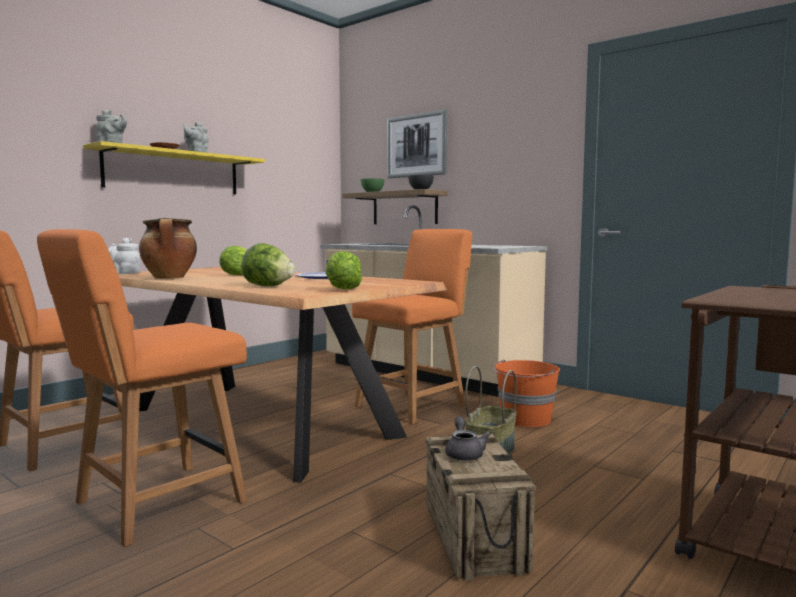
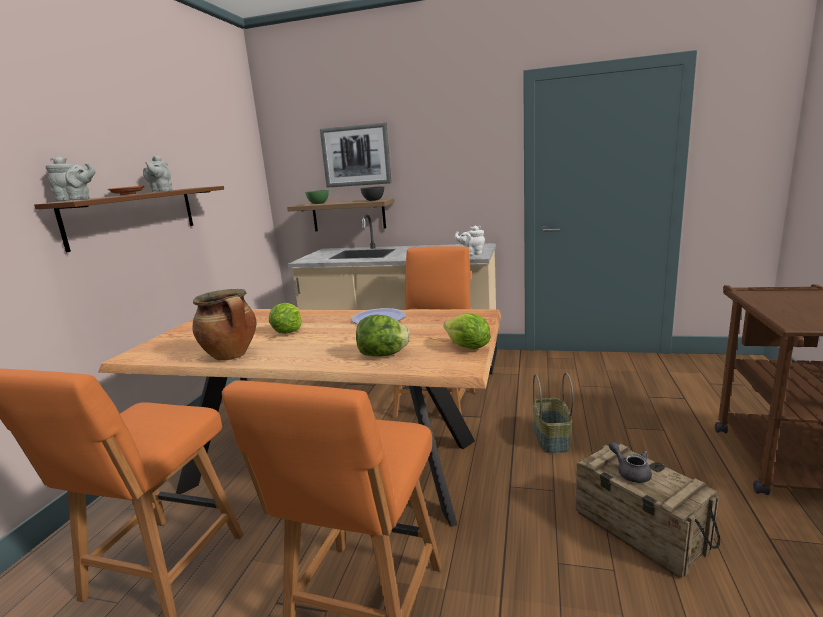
camera: 25 degrees left, 10 degrees up
(125, 273) = (142, 352): white teapot -> white teapot (472, 254)
(173, 172) = (134, 216): yellow shelf -> brown shelf
(525, 419) = (531, 394): orange bucket -> none

